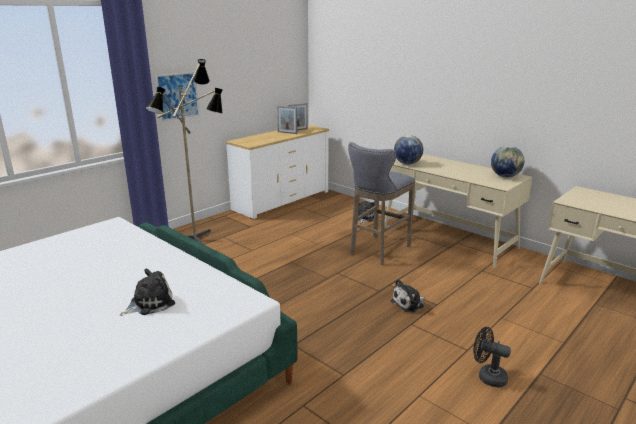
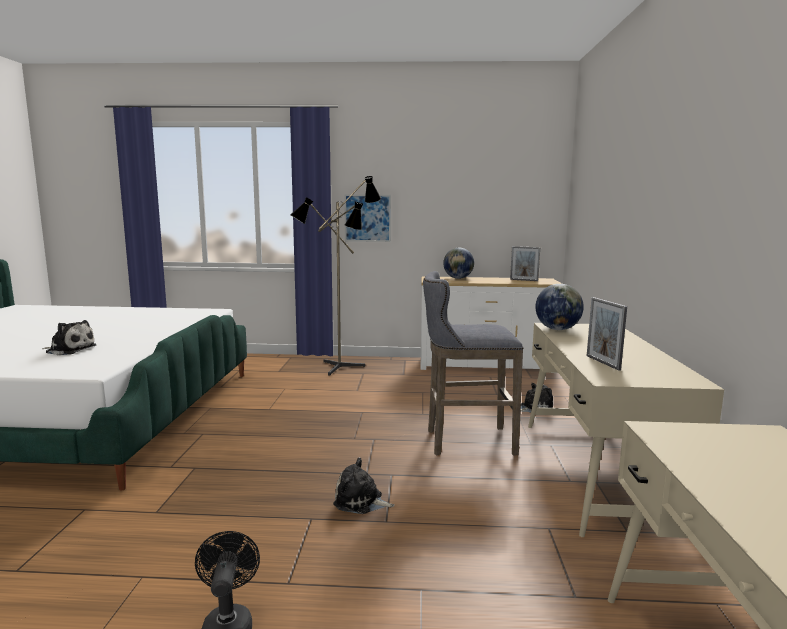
camera: 50 degrees right, 10 degrees down
(287, 133) = (502, 280): picture frame -> picture frame (602, 362)
(505, 176) = (663, 374): globe -> globe (458, 278)

